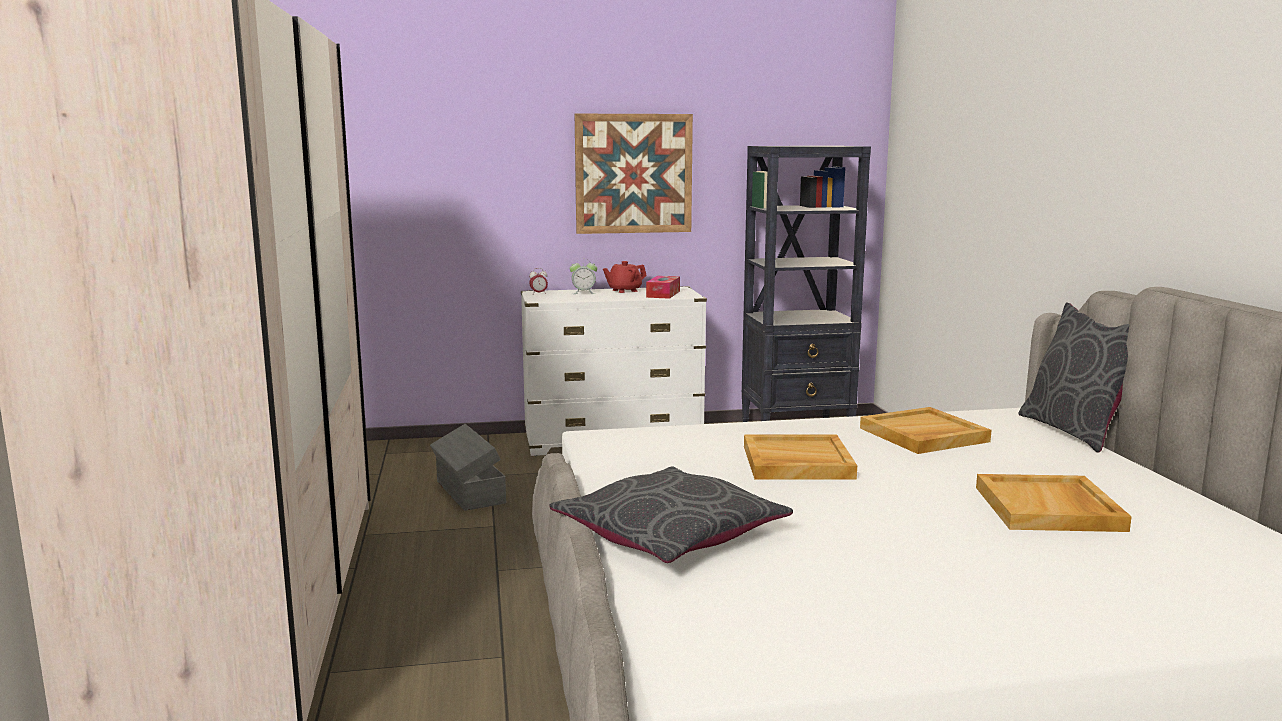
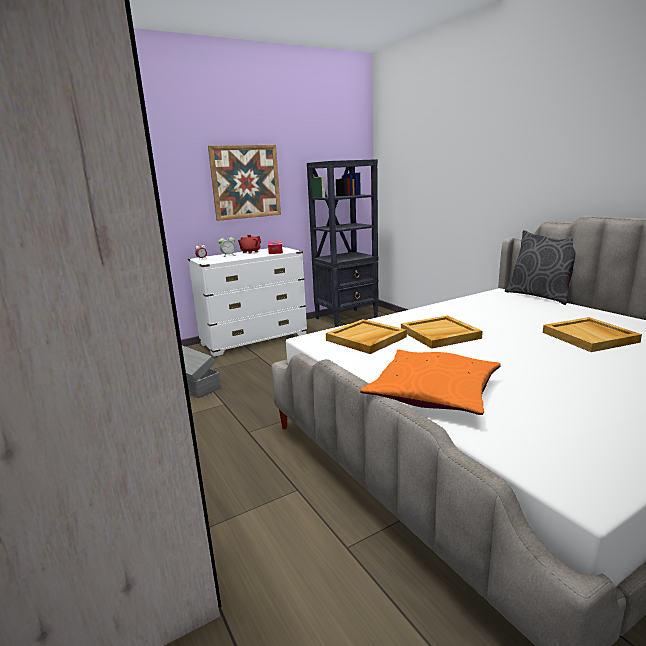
camera: 20 degrees left, 5 degrees up
(669, 534) = (433, 393): grey pillow -> orange pillow
(923, 435) = (478, 309): beige tray -> beige tray (366, 339)

